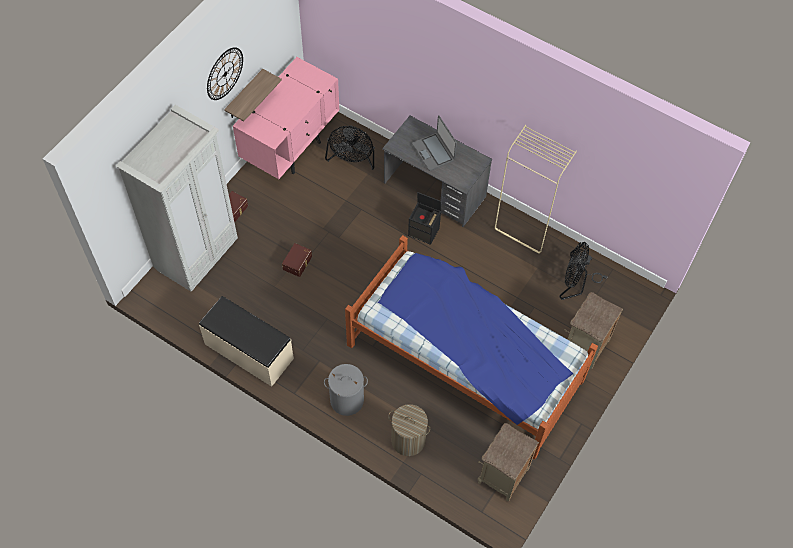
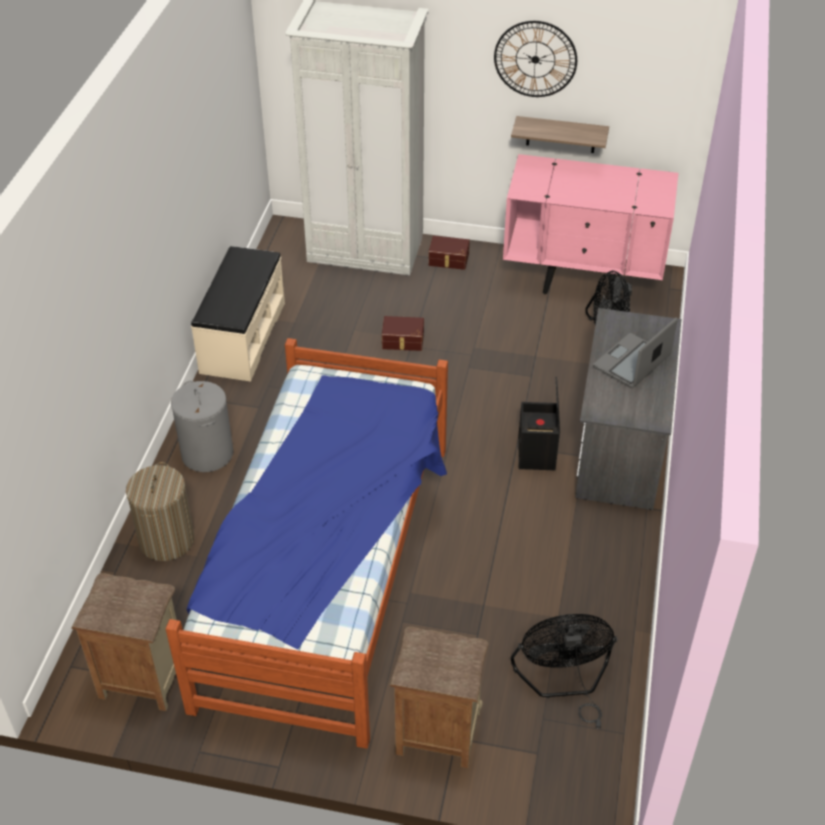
camera: 70 degrees right, 15 degrees down
(524, 231) = (619, 580): beige clothes rack -> none

